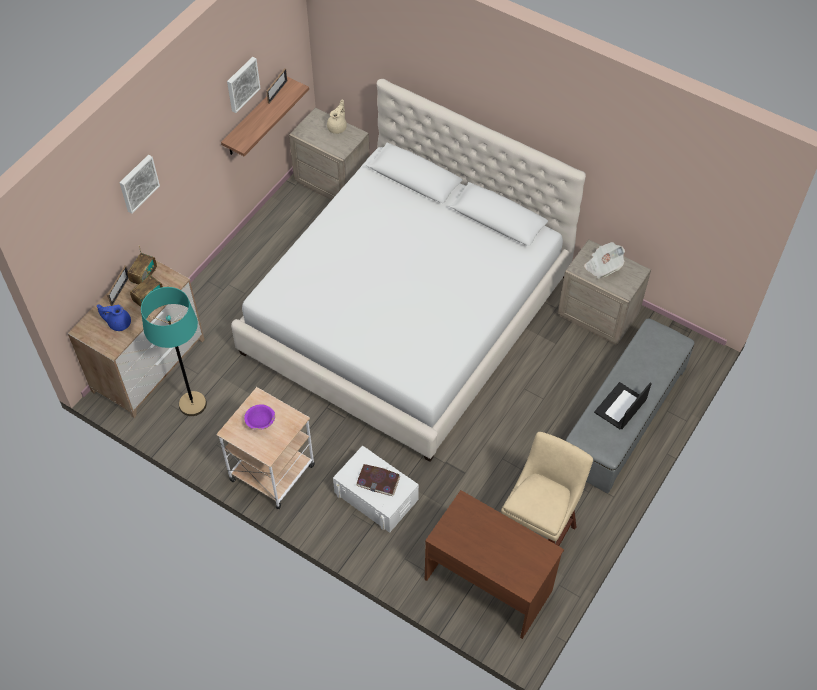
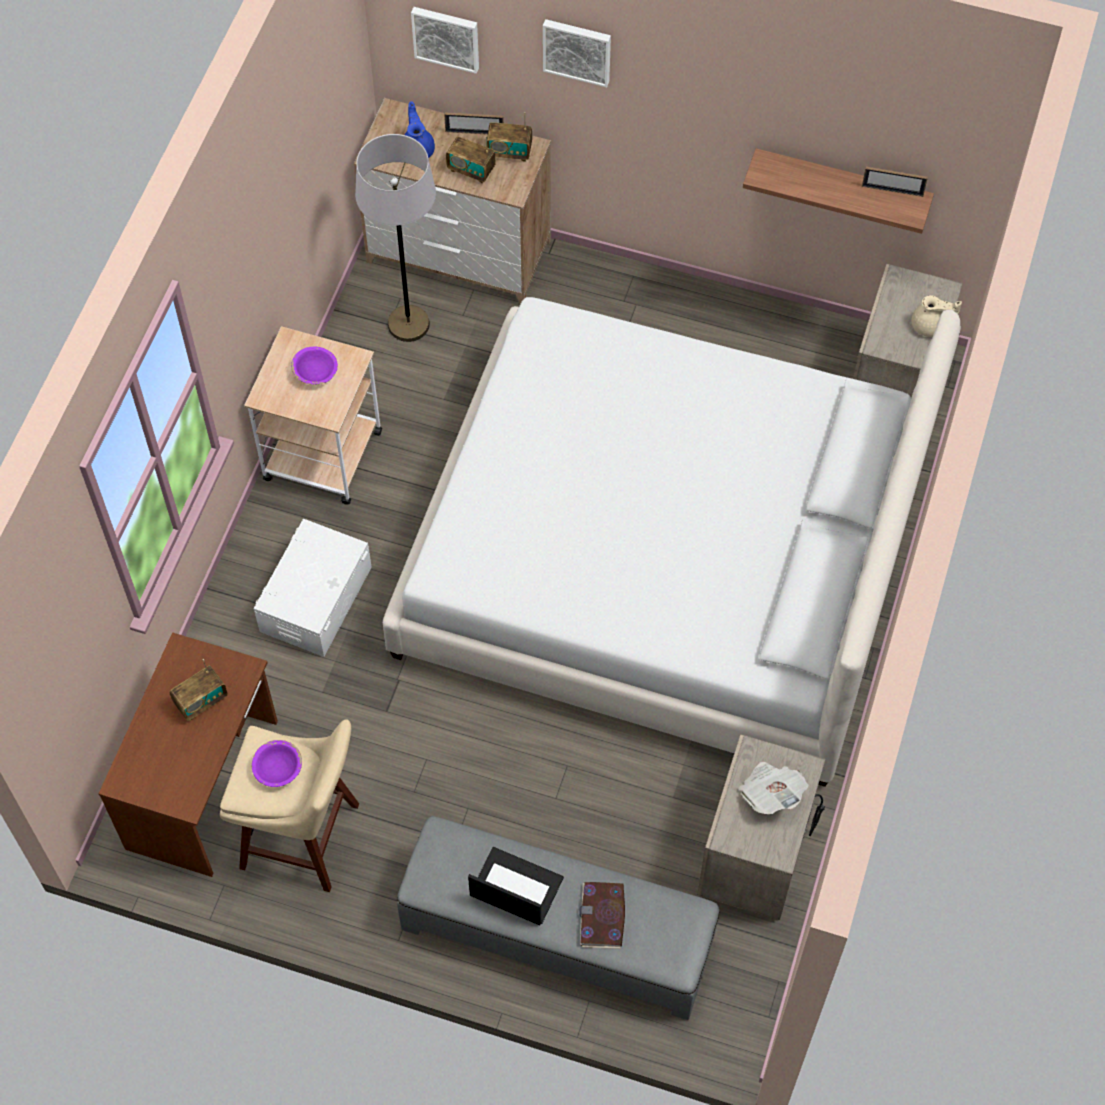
camera: 75 degrees right, 5 degrees up
(192, 404) = (408, 324): turquoise floor lamp -> grey floor lamp
(242, 84) = (832, 117): picture -> picture (446, 37)
(378, 481) = (312, 578): book -> book (602, 916)
(479, 531) = (201, 701): none -> radio
(539, 494) = (278, 769): none -> purple bowl

